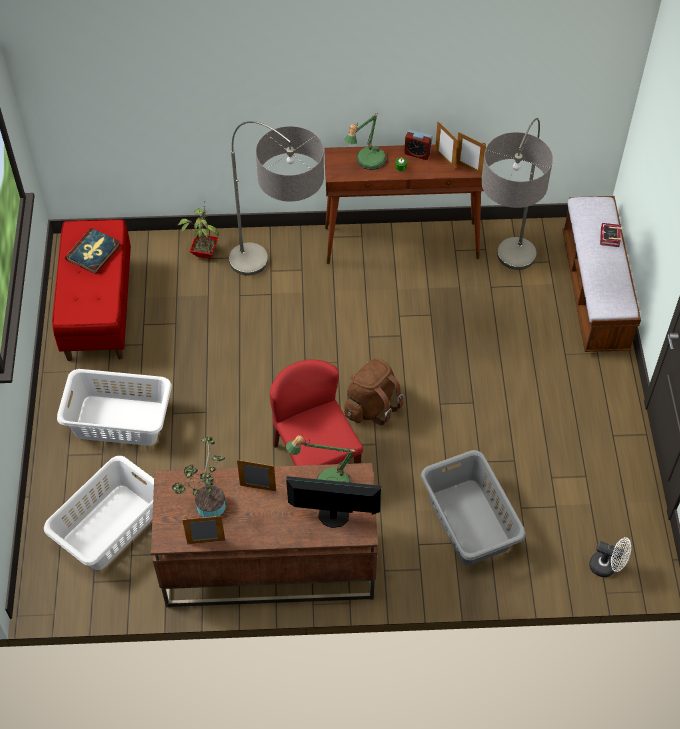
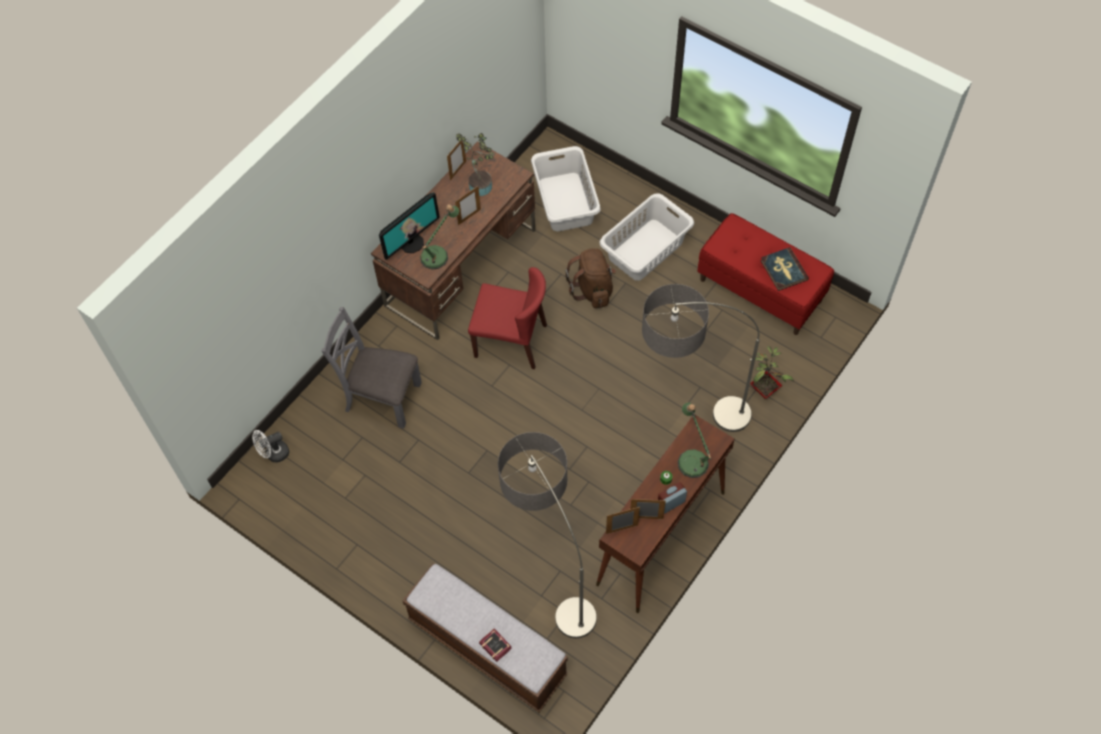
camera: 130 degrees right, 5 degrees up
(371, 406) = (524, 404): brown backpack -> brown backpack (592, 289)
(468, 523) = (382, 397): grey laundry basket -> grey chair

